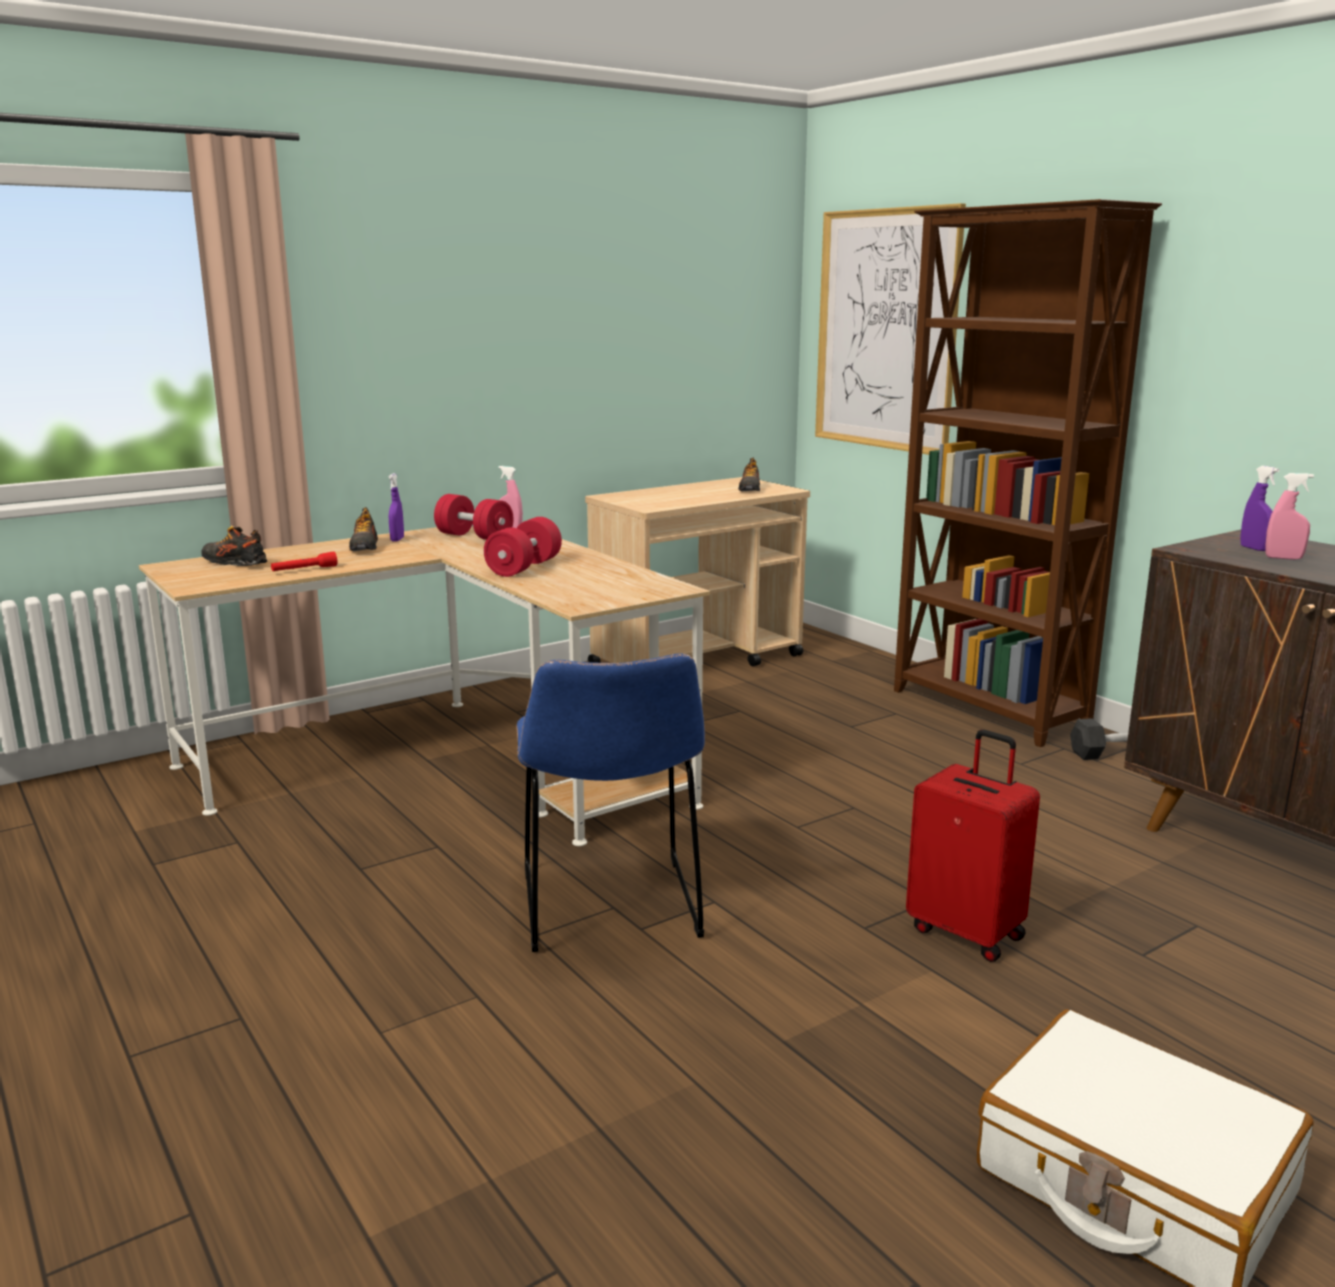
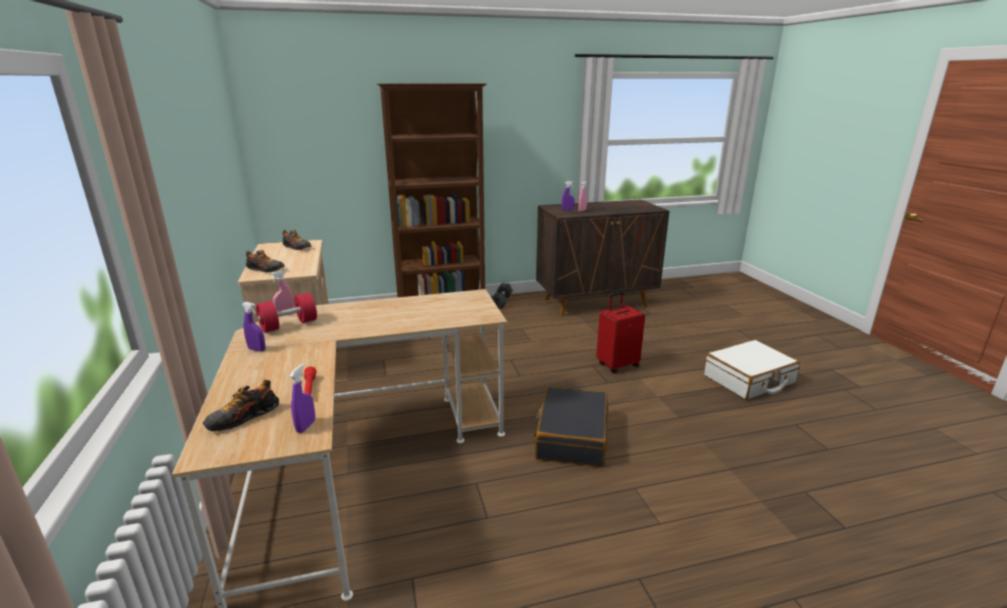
camera: 70 degrees left, 5 degrees up
(219, 582) = (306, 426): none -> purple spray bottle
(365, 547) = (264, 362): shoe -> shoe (265, 270)
(524, 567) = (393, 320): red dumbbell -> none
(610, 909) = (571, 437): blue chair -> black suitcase
(886, 330) = (318, 145): picture -> none

